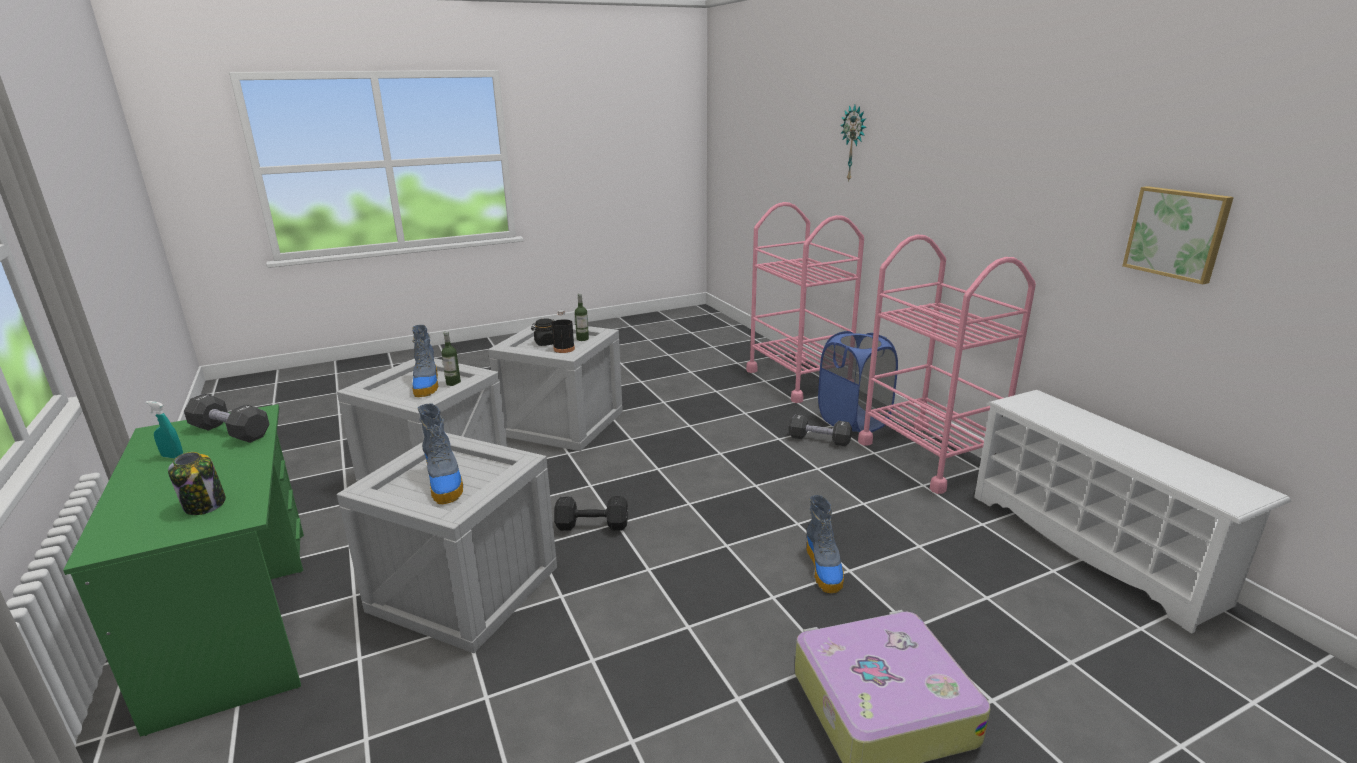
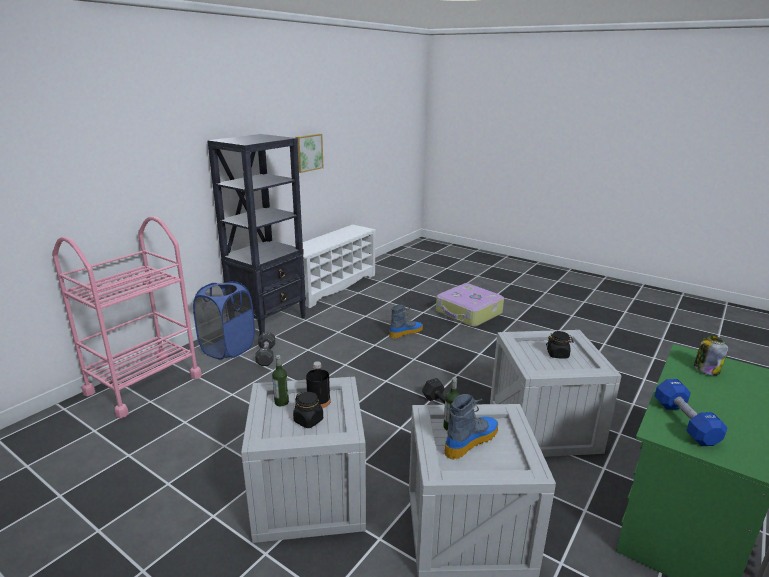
camera: 120 degrees left, 0 degrees up
(172, 456) = (733, 422): turquoise spray bottle -> none
(230, 432) = (685, 423): black dumbbell -> blue dumbbell
(444, 483) = (557, 354): boot -> black jar
(854, 143) = (89, 158): wall clock -> none
(928, 456) = (269, 321): pink cart -> black bookcase

